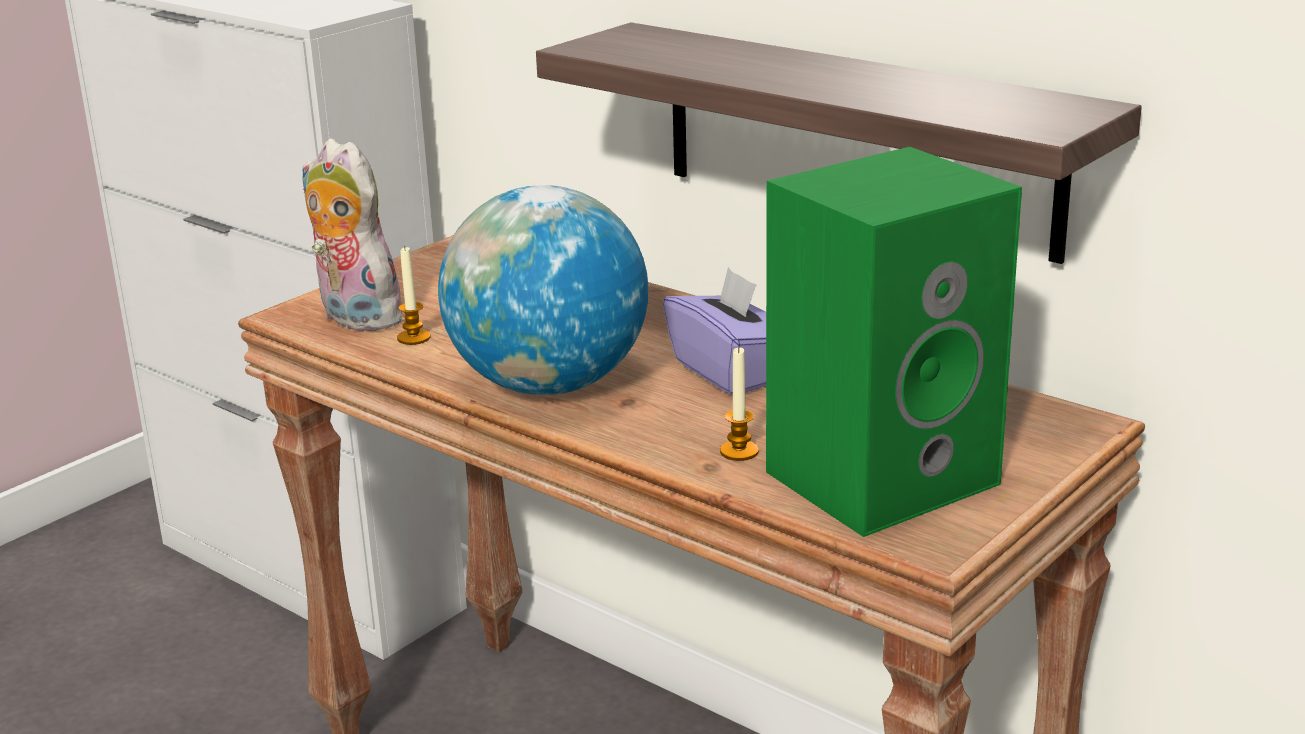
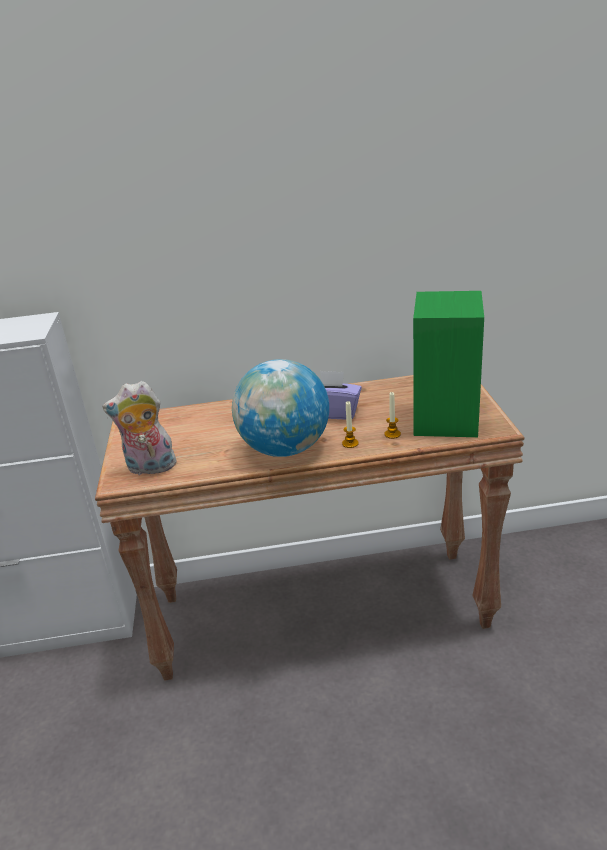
camera: 45 degrees left, 5 degrees up
(414, 338) = (194, 462): candle -> candle (350, 443)
(856, 138) = (331, 302): shelf -> none

